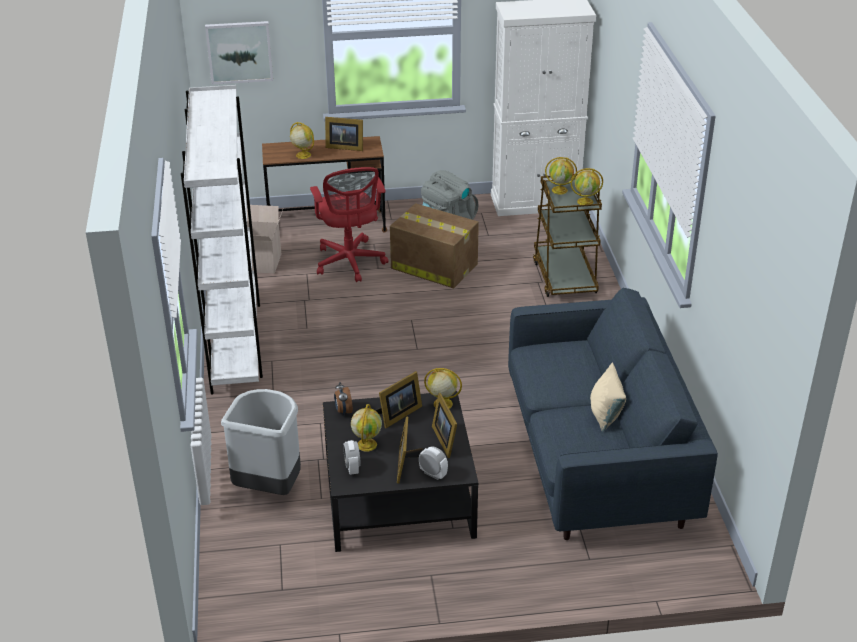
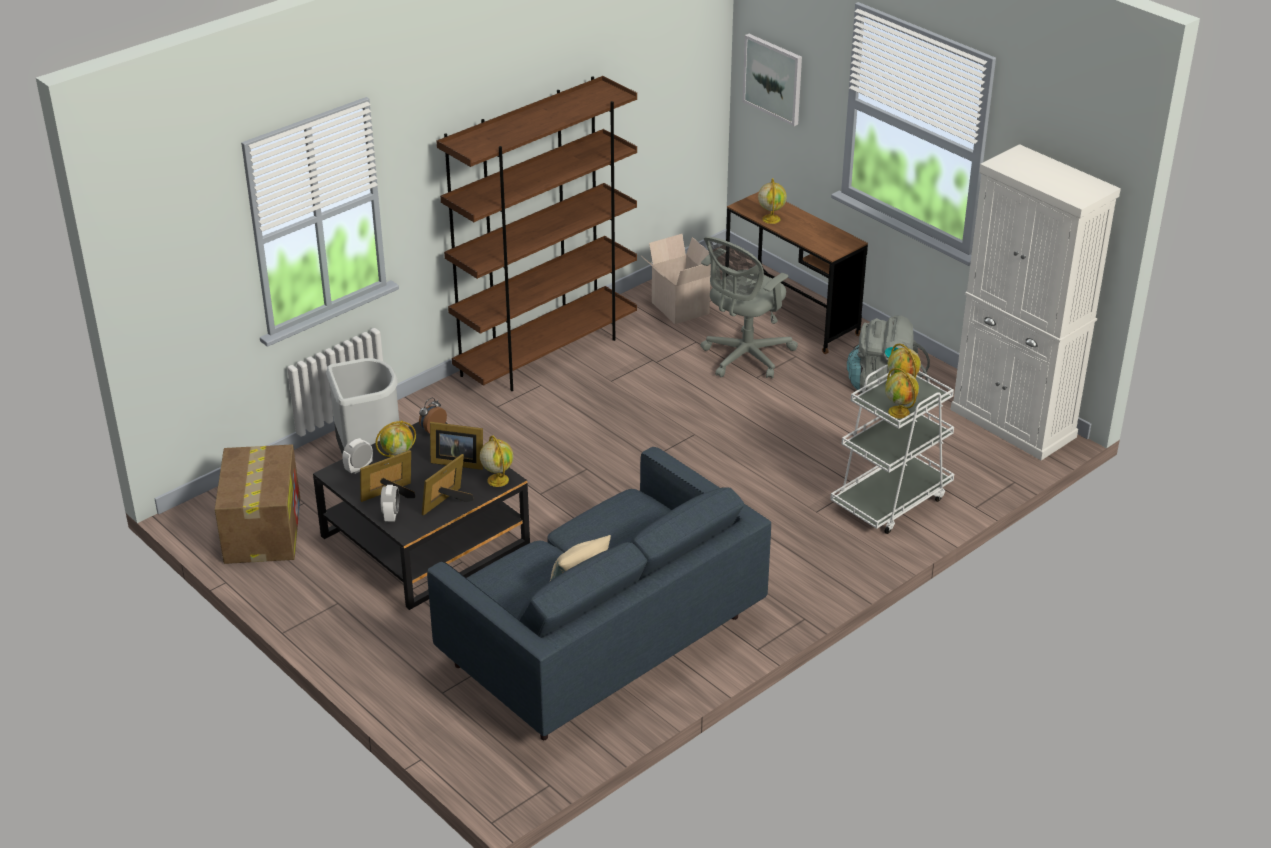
camera: 55 degrees right, 0 degrees up
(235, 341) = (547, 353): white bookcase -> brown bookcase
(344, 147) = (817, 233): picture frame -> none
(350, 263) = (744, 358): red office chair -> grey office chair
(433, 266) = (802, 408): cardboard box -> cardboard box (262, 529)
(564, 277) = (890, 500): brown cart -> white cart

